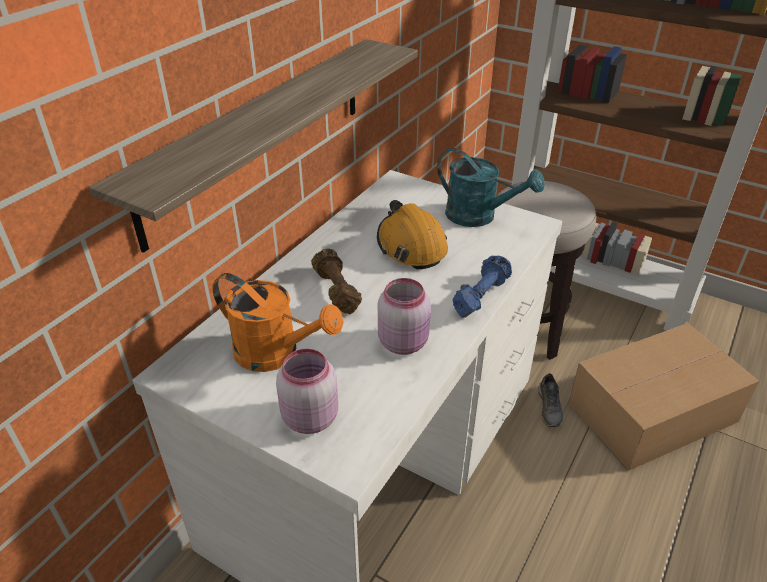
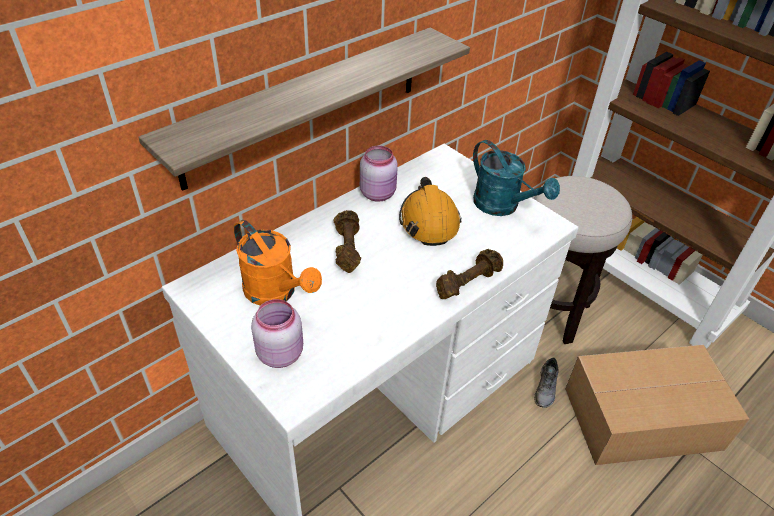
camera: 15 degrees right, 5 degrees up
(404, 341) = (383, 308): pink jar -> pink jar (378, 193)
(480, 296) = (467, 282): blue dumbbell -> brown dumbbell

